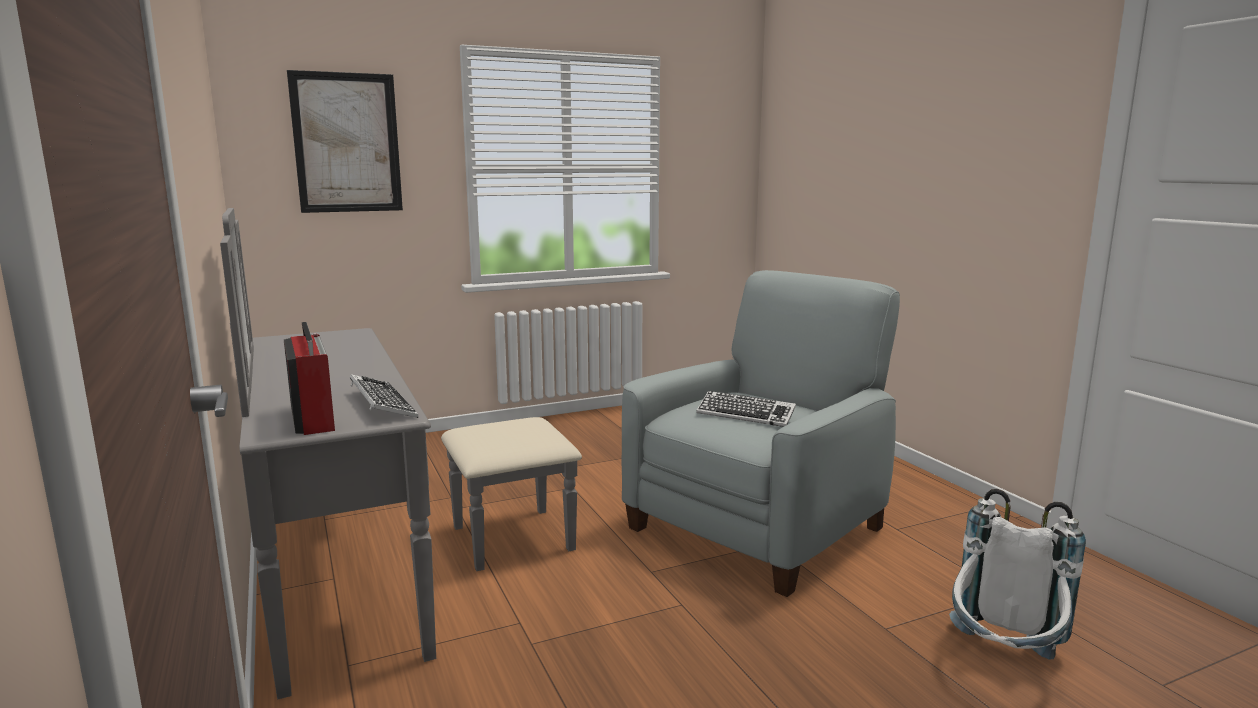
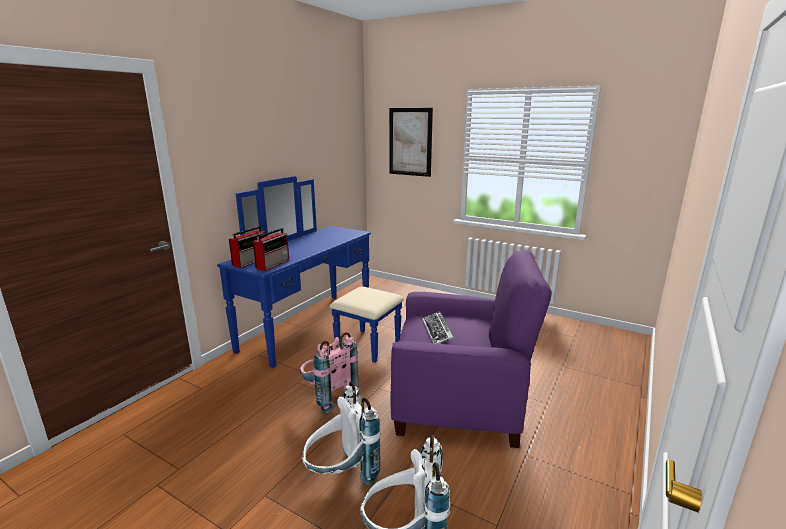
camera: 55 degrees right, 5 degrees up
(381, 404) = (273, 264): keyboard -> radio
(383, 563) = (321, 330): grey dresser -> blue dresser
(619, 624) = (327, 396): none -> pink backpack
(758, 526) = (460, 402): grey armchair -> purple armchair
(845, 675) = (341, 476): none -> white backpack

